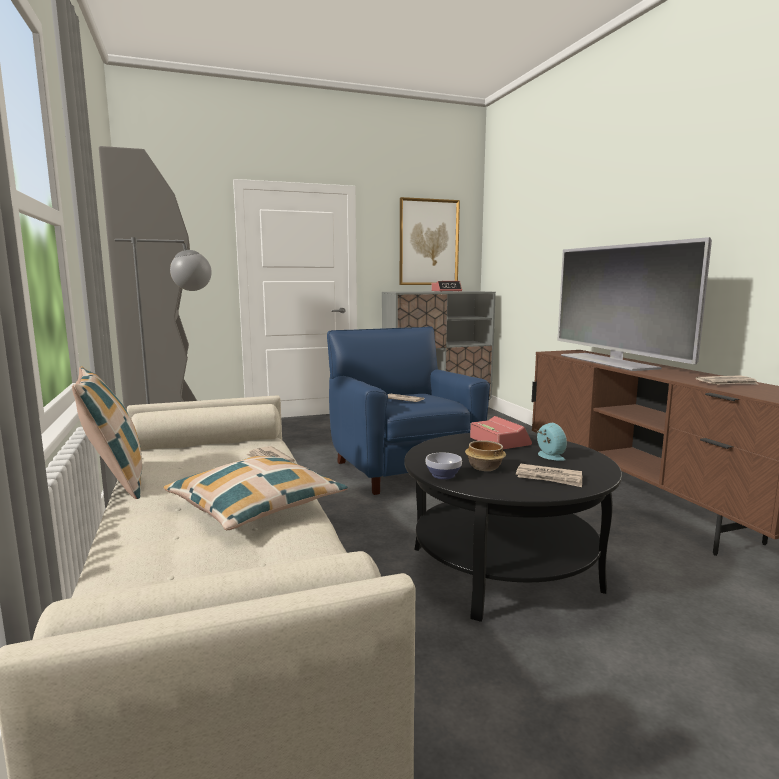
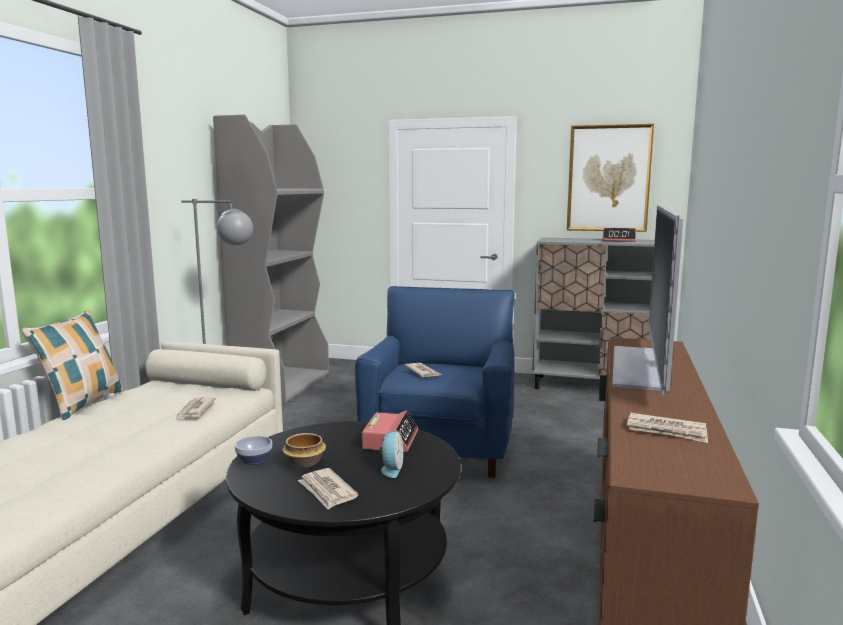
camera: 35 degrees right, 0 degrees up
(256, 505) = (108, 446): pillow -> none

